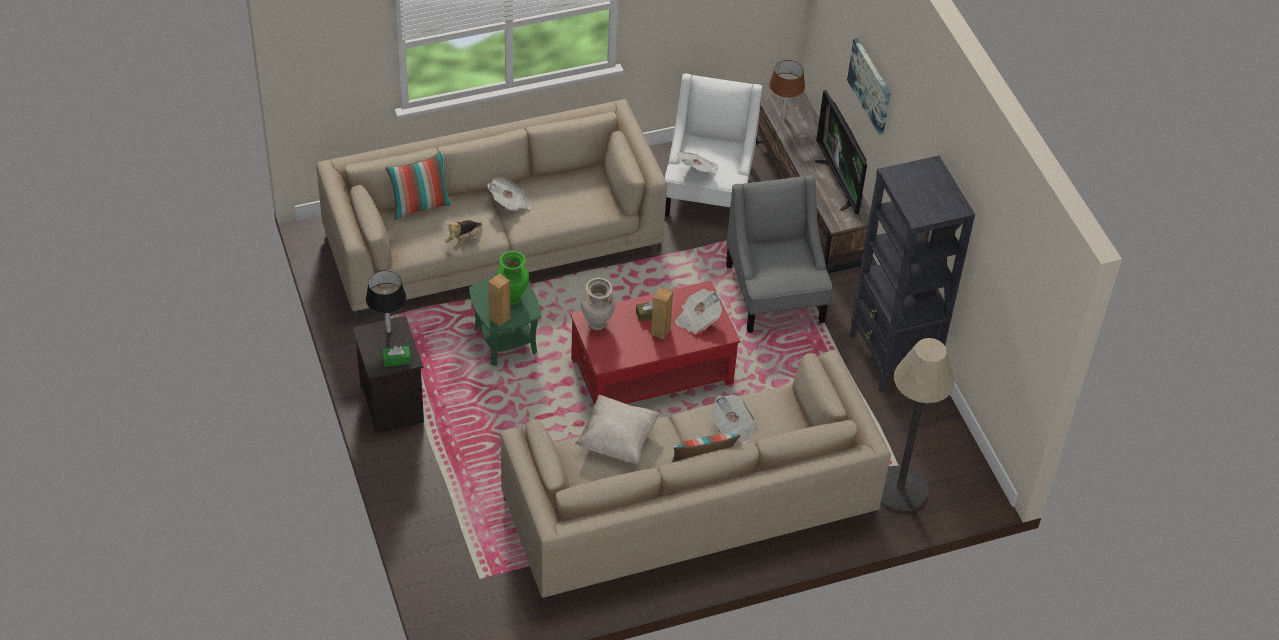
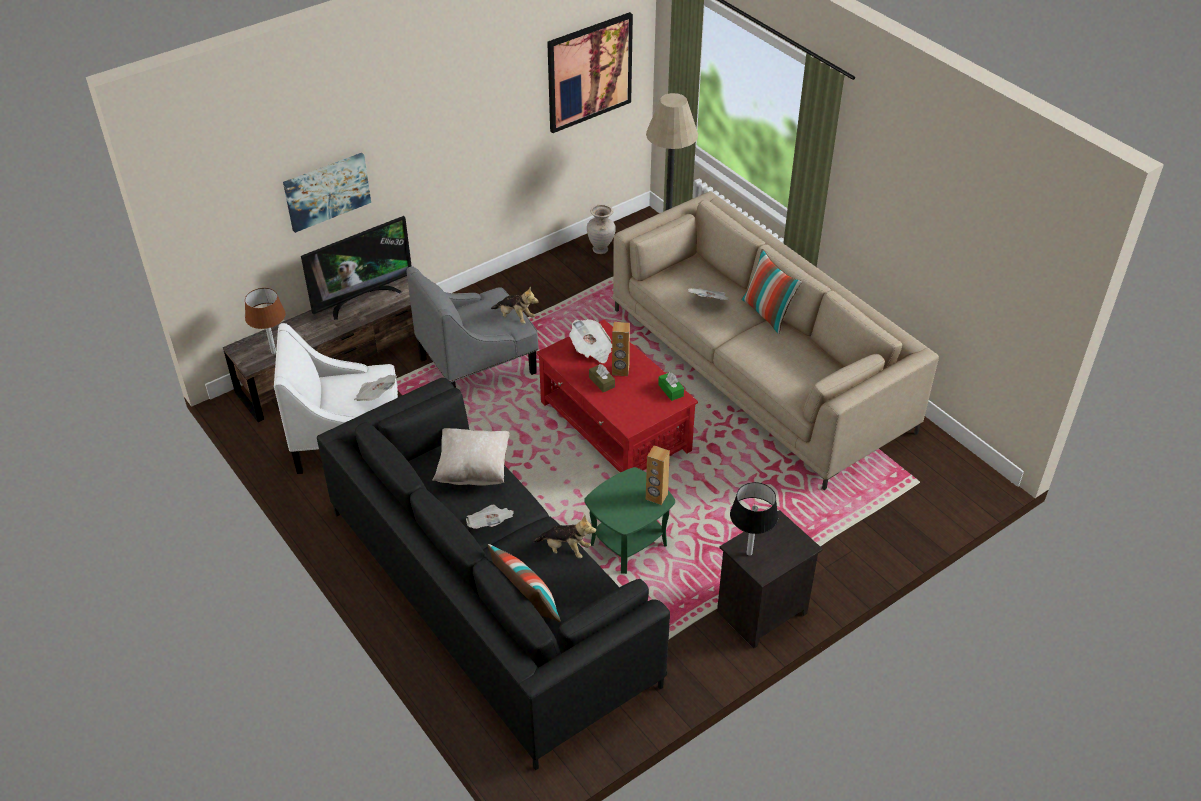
camera: 105 degrees left, 5 degrees down
(396, 360) = (784, 533): green tissue box -> green tissue box (670, 390)
(493, 243) = (489, 595): beige sofa -> black sofa
(512, 298) = (623, 494): green vase -> none
(596, 324) = (633, 415): beige vase -> beige vase (601, 250)
(617, 440) = (768, 368): beige pillow -> beige pillow (473, 470)
(773, 282) = (515, 317): none -> plush toy
(892, 358) = (525, 284): black bookcase -> none
(1009, 294) = (589, 72): none -> picture

